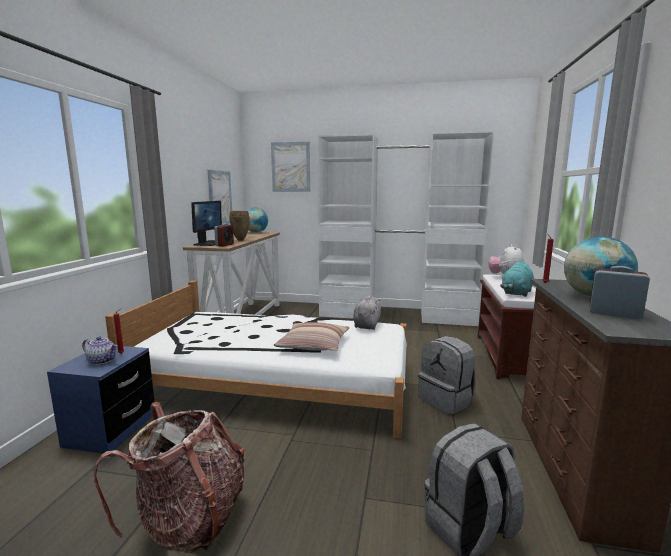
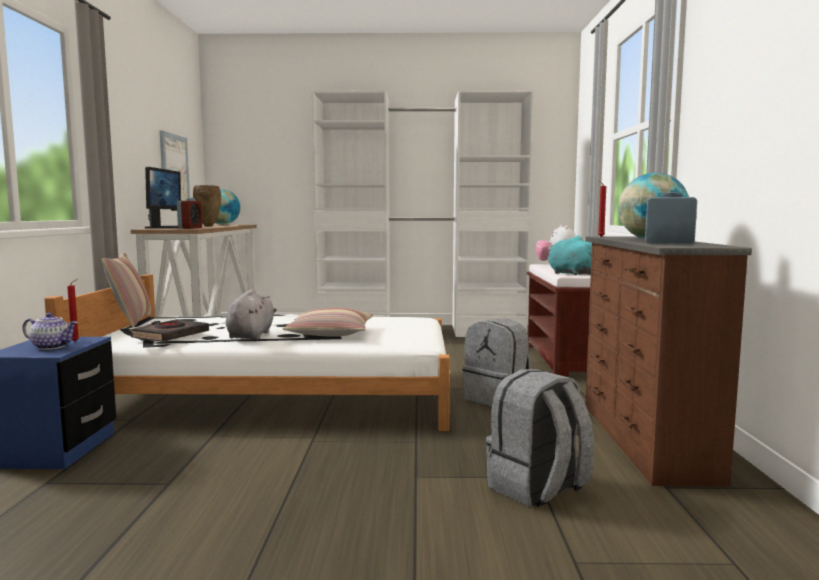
camera: 10 degrees left, 5 degrees down
(179, 318) = (131, 321): none -> pillow
(189, 519) = (203, 509): backpack -> none
(197, 340) = (170, 335): none -> black book
(291, 167) = (271, 136): picture -> none
(367, 324) = (392, 318): grey plush toy -> grey plush toy (251, 335)
(516, 293) = (571, 274): turquoise plush toy -> turquoise plush toy turned 120 degrees clockwise

